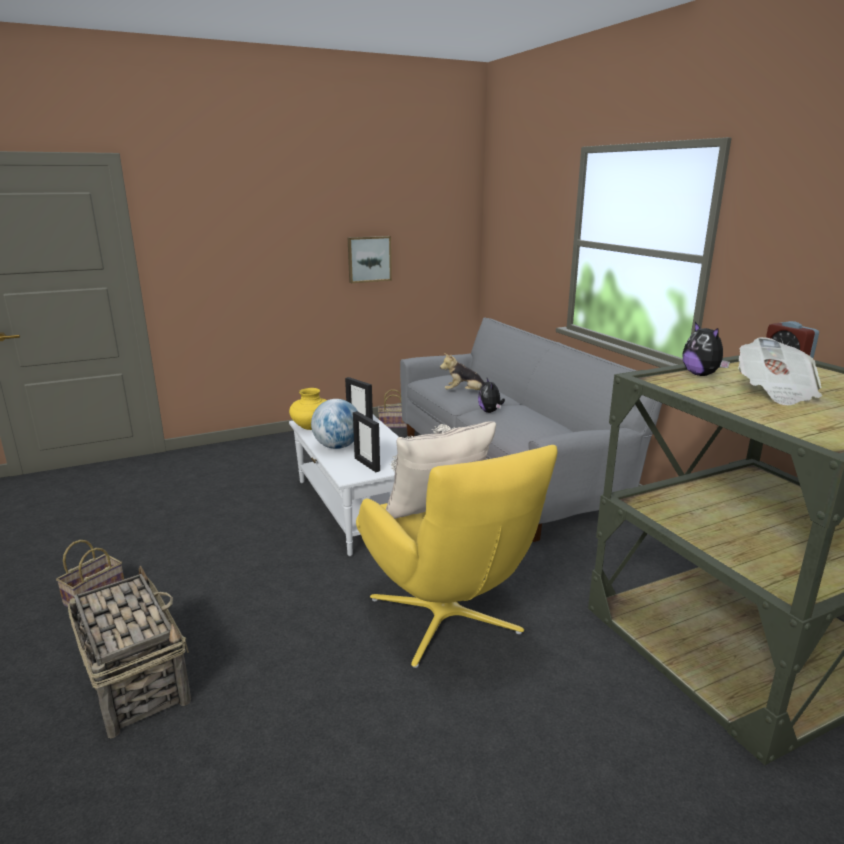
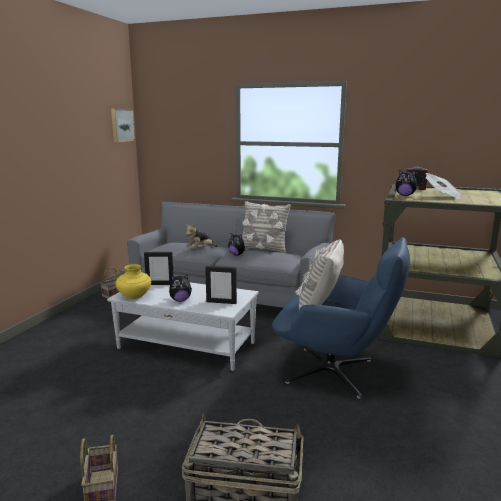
camera: 45 degrees left, 5 degrees down
(337, 446) = (180, 300): globe -> plush toy
(369, 259) = (78, 166): picture -> picture (121, 125)
(446, 618) = (333, 372): yellow armchair -> blue armchair
(541, 414) = (263, 249): none -> beige pillow

